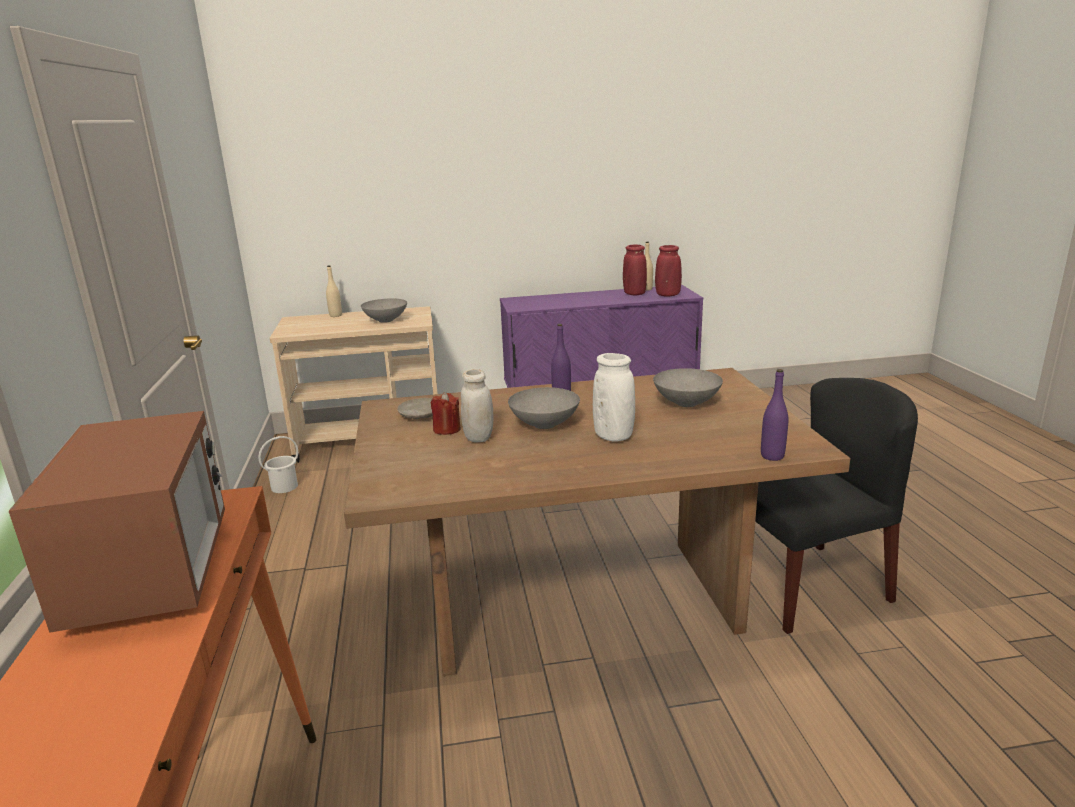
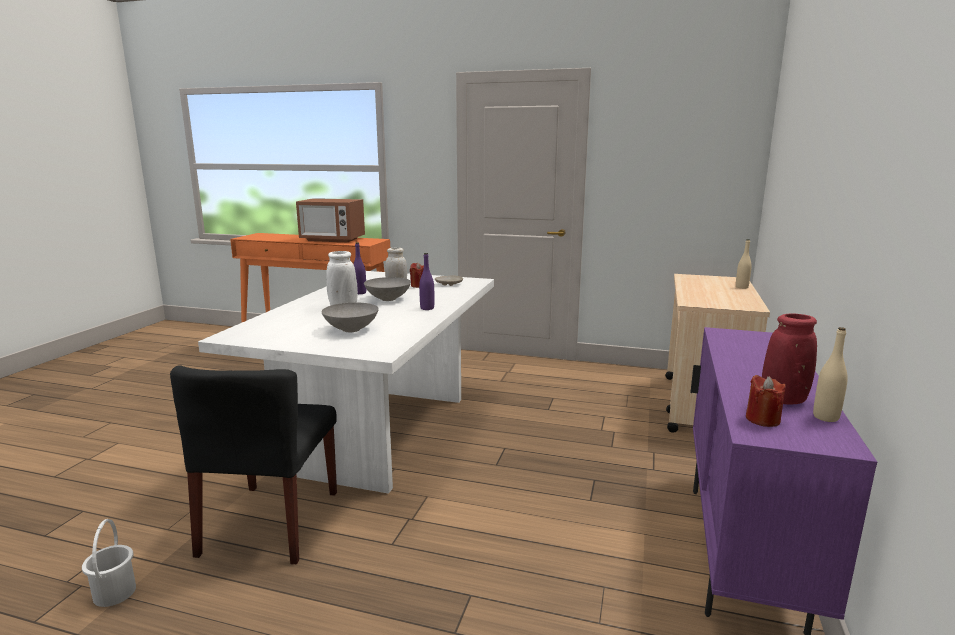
camera: 115 degrees right, 5 degrees down
(284, 487) = (626, 373): white bucket -> white bucket (115, 592)
(386, 320) = (709, 296): grey bowl -> none
(581, 601) = (380, 432): brown dining table -> white dining table
(667, 295) = (762, 419): red vase -> red candle
(772, 456) = (244, 327): purple bottle -> purple bottle (360, 293)

